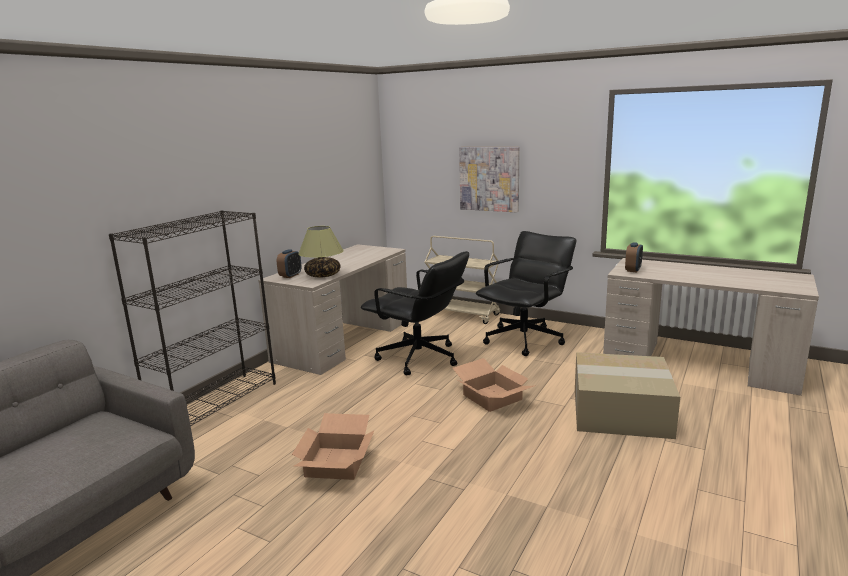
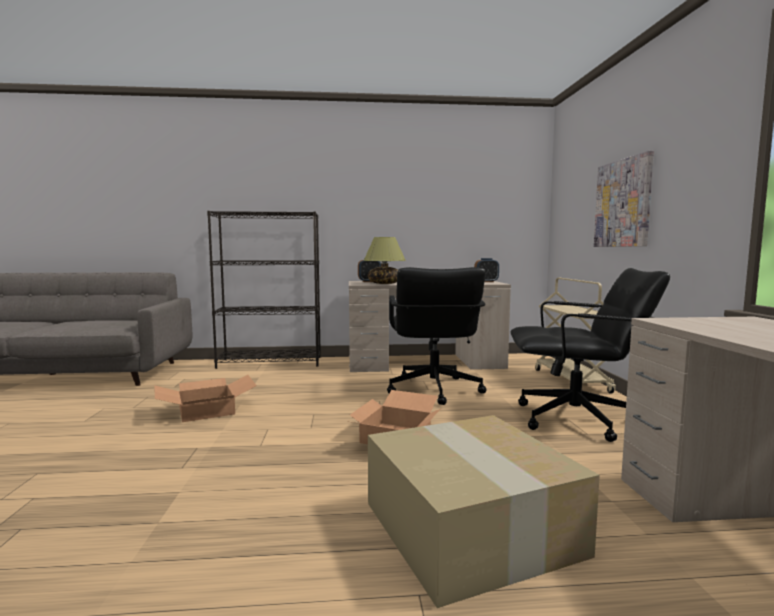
camera: 55 degrees right, 10 degrees down
(633, 270) = (700, 322): alarm clock -> alarm clock (486, 282)

